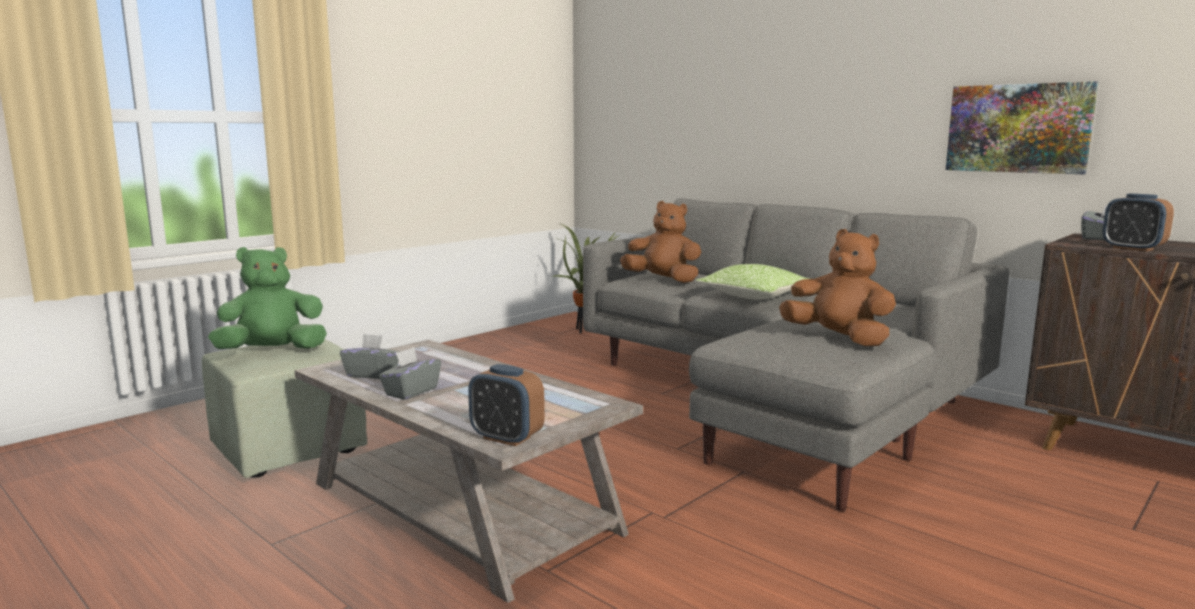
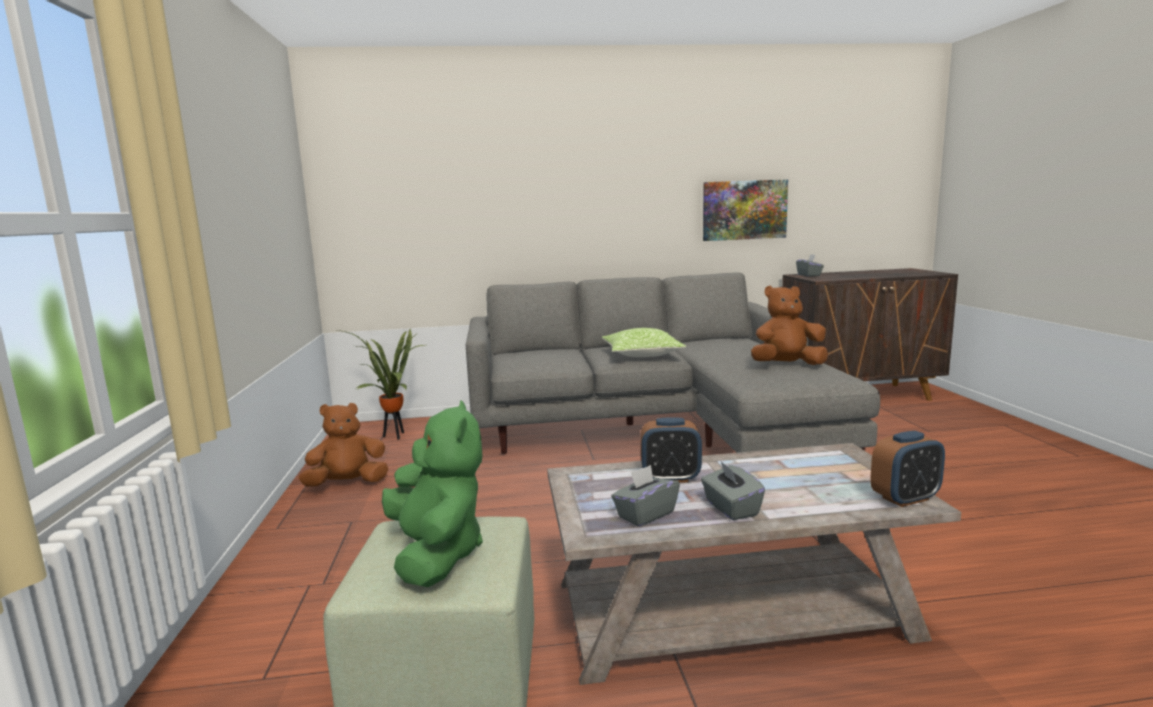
camera: 50 degrees left, 0 degrees up
(272, 351) = (436, 554): green plush toy -> green plush toy turned 150 degrees clockwise
(663, 280) = (546, 360): brown plush toy -> brown plush toy (347, 484)
(1133, 249) = (851, 278): alarm clock -> alarm clock (670, 478)

